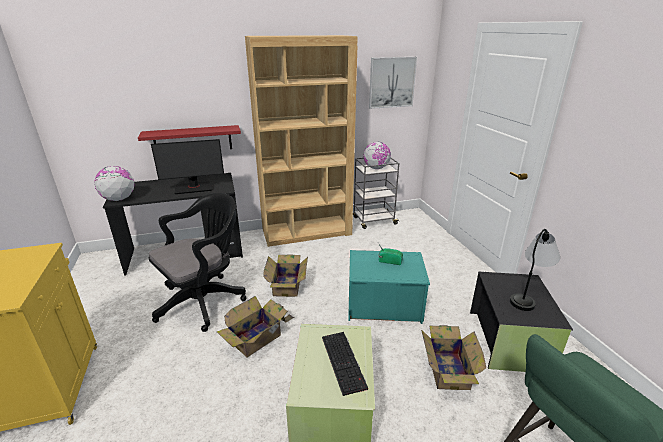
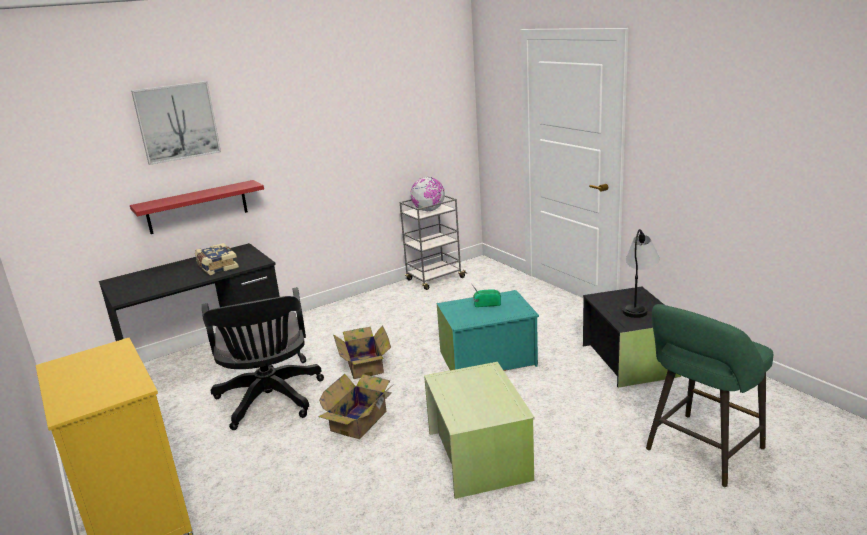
camera: 15 degrees left, 5 degrees down
(119, 199) = (126, 295): globe -> none
(194, 188) = (216, 267): monitor -> book
(205, 300) = (270, 401): black office chair -> black office chair turned 135 degrees clockwise
(307, 232) = (356, 307): brown bookcase -> none
(344, 362) = (487, 392): keyboard -> none
(391, 82) = (429, 103): picture -> picture (177, 122)
(448, 368) = (579, 396): cardboard box -> none

